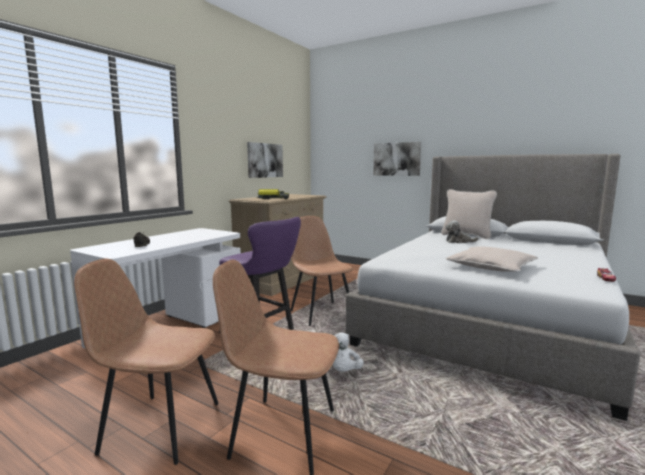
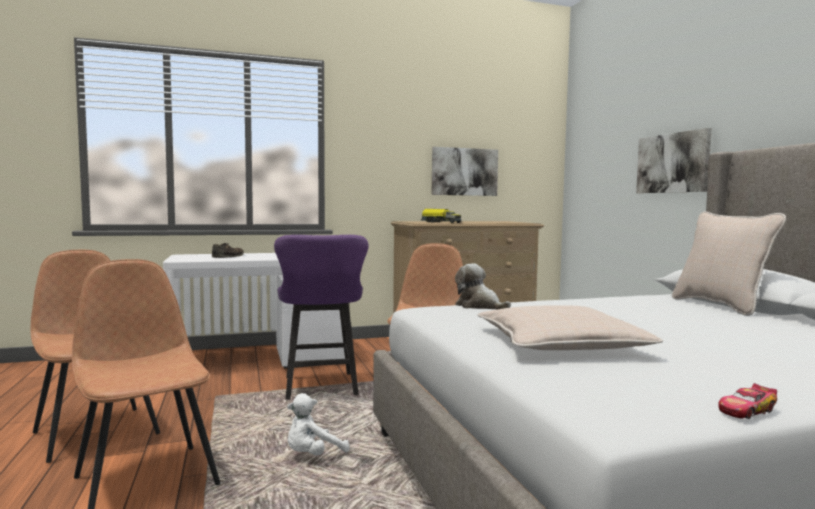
camera: 40 degrees right, 5 degrees down
(459, 241) = (662, 310): plush toy -> plush toy (479, 306)

